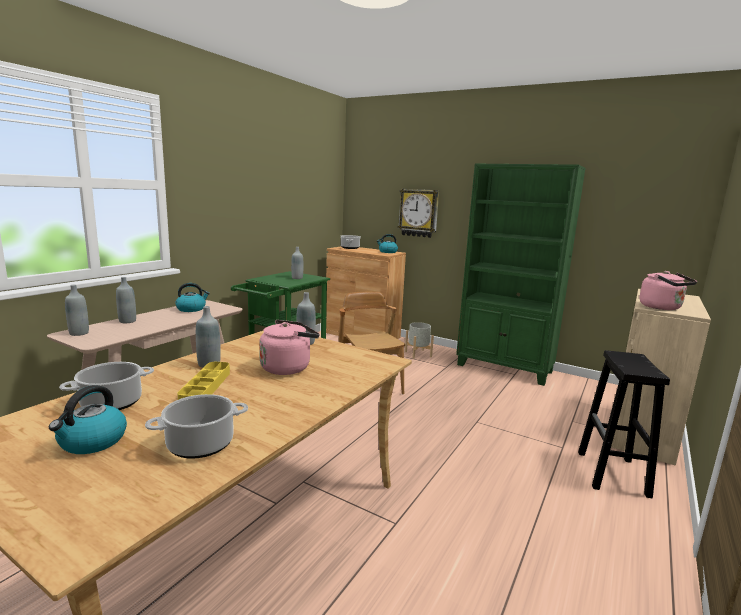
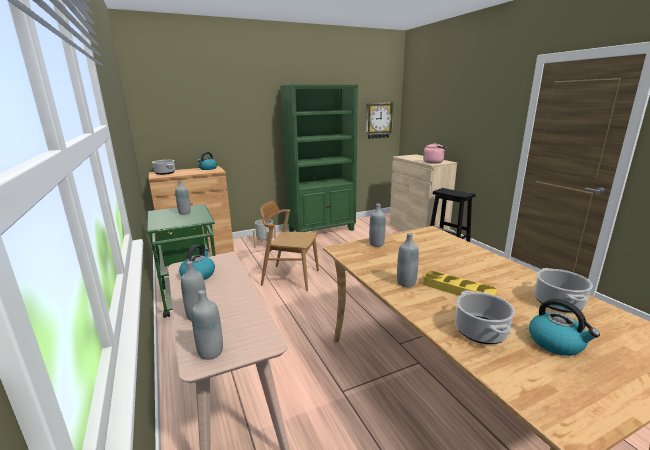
camera: 55 degrees left, 5 degrees up
(288, 367) = (429, 258): pink kettle -> none
(418, 213) = (223, 129): wall clock -> wall clock (378, 120)

